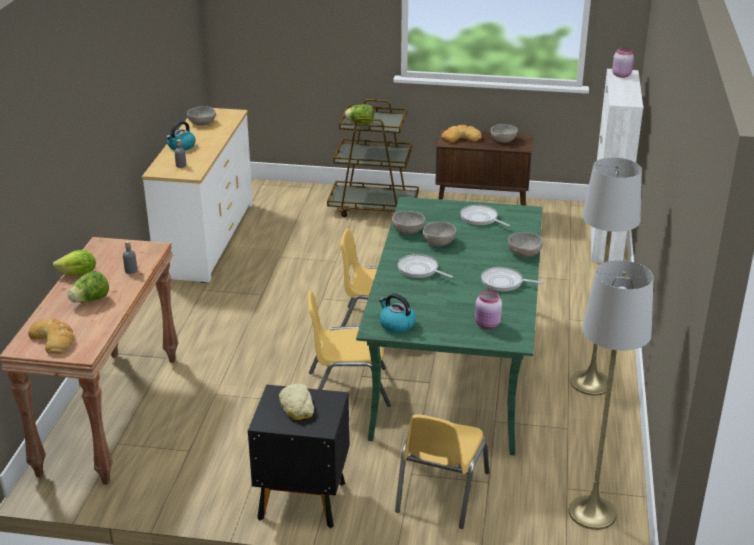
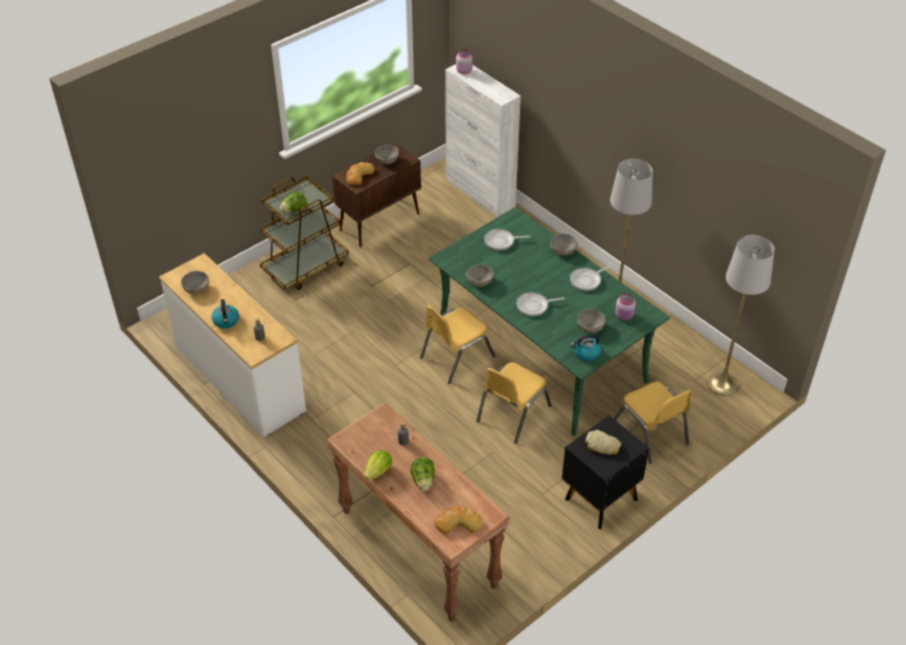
camera: 50 degrees left, 15 degrees up
(438, 242) = (509, 277): grey bowl -> grey bowl (590, 327)

